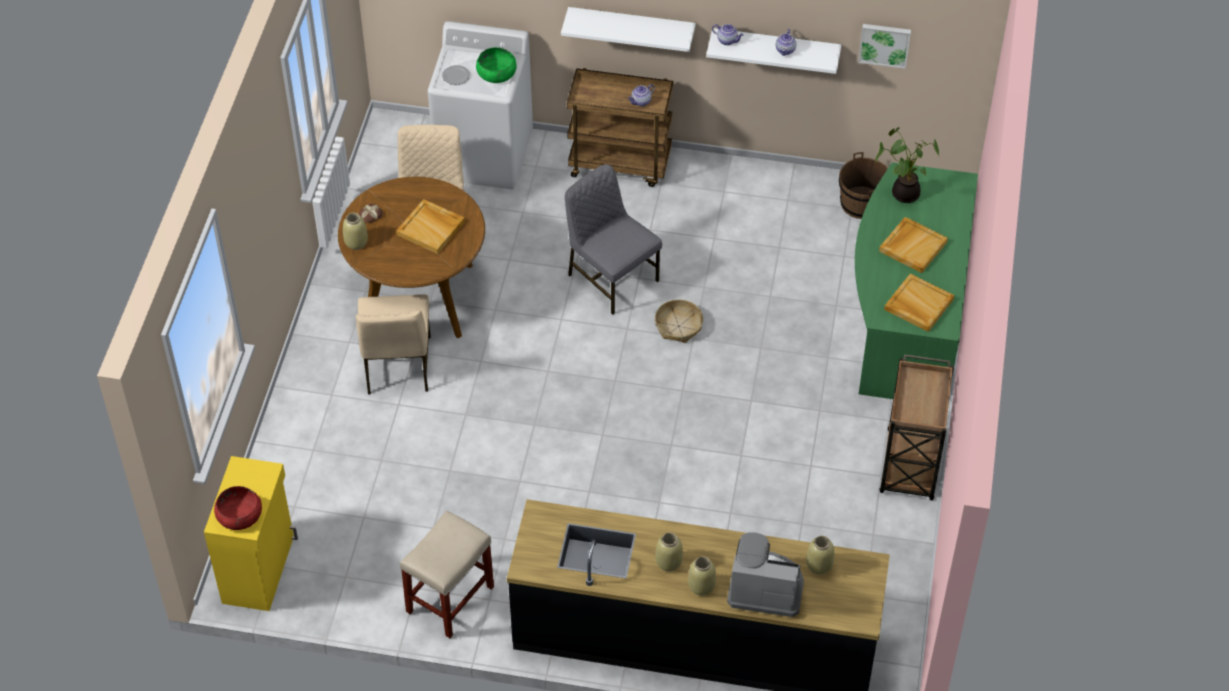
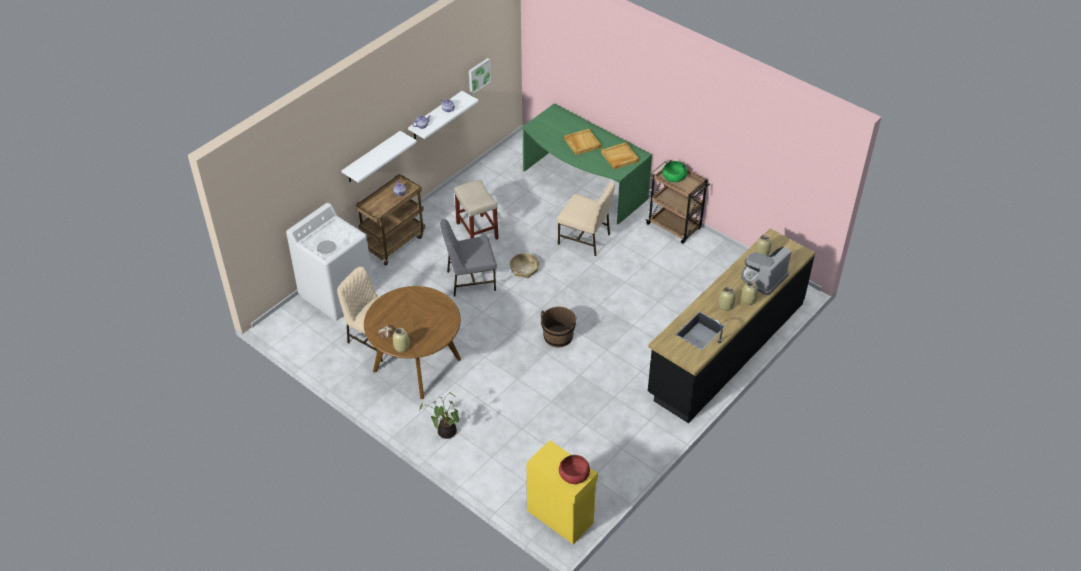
camera: 60 degrees left, 5 degrees down
(397, 366) = (460, 394): beige chair -> beige chair (585, 239)
(431, 228) = (418, 311): beige tray -> none
(450, 598) = (638, 436): beige stool -> beige stool (476, 230)
(496, 73) = (340, 230): green bowl -> green bowl (674, 176)
(862, 203) = (500, 169): brown bucket -> brown bucket (558, 336)
(903, 192) = (545, 131): potted plant -> potted plant (445, 432)

